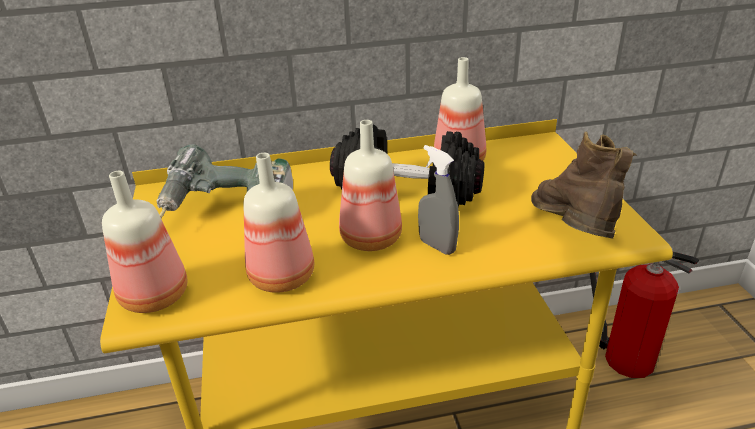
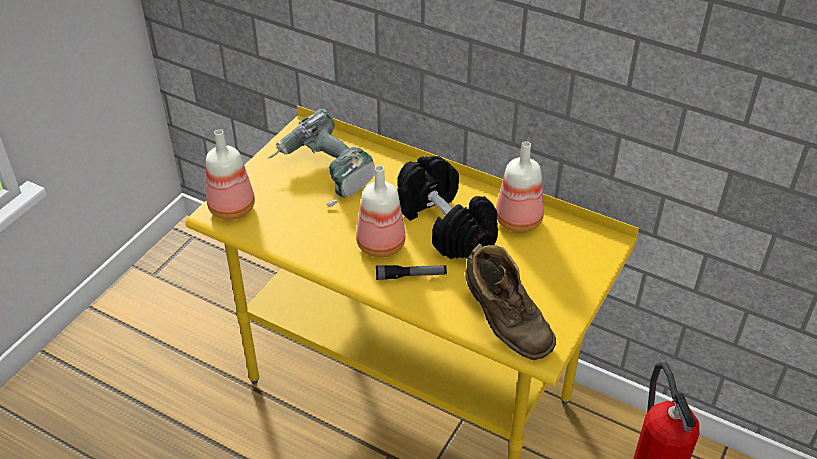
camera: 40 degrees right, 10 degrees up
(284, 276) = (305, 239): bottle -> none
(437, 246) = (411, 276): grey spray bottle -> flashlight
(572, 235) = (504, 326): brown boot -> brown boot turned 105 degrees clockwise

